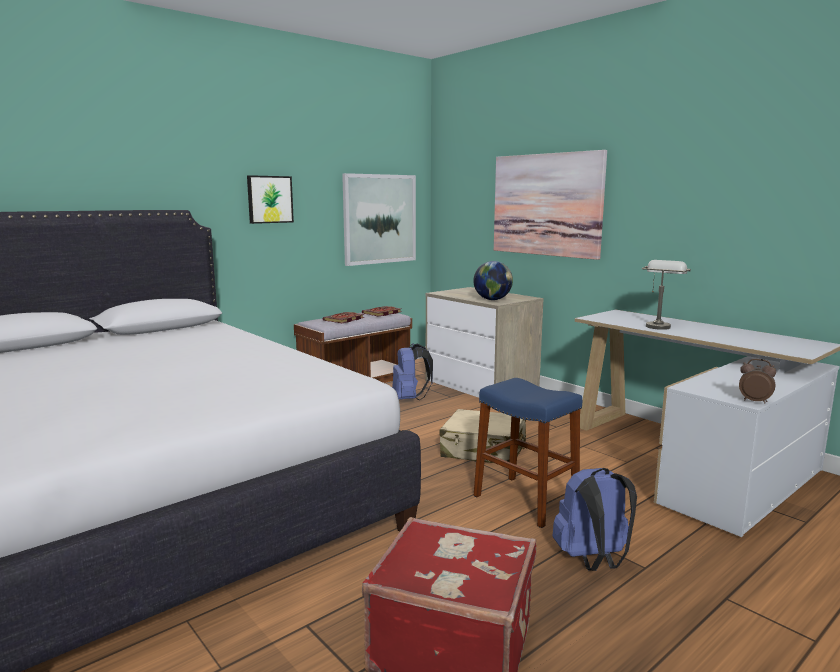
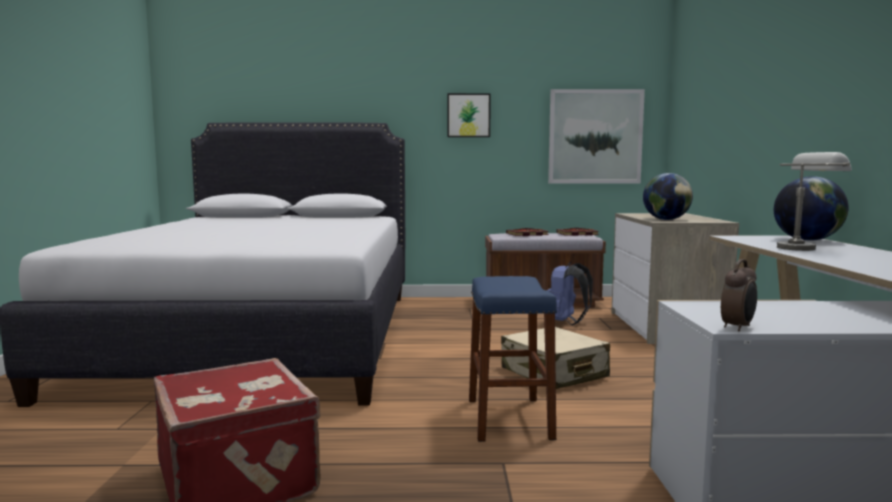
camera: 40 degrees right, 5 degrees down
(546, 205) = (751, 103): picture -> none
(593, 560) = (472, 482): blue backpack -> none
(635, 316) = (807, 240): none -> globe
(754, 401) = (738, 327): alarm clock -> alarm clock turned 60 degrees clockwise

